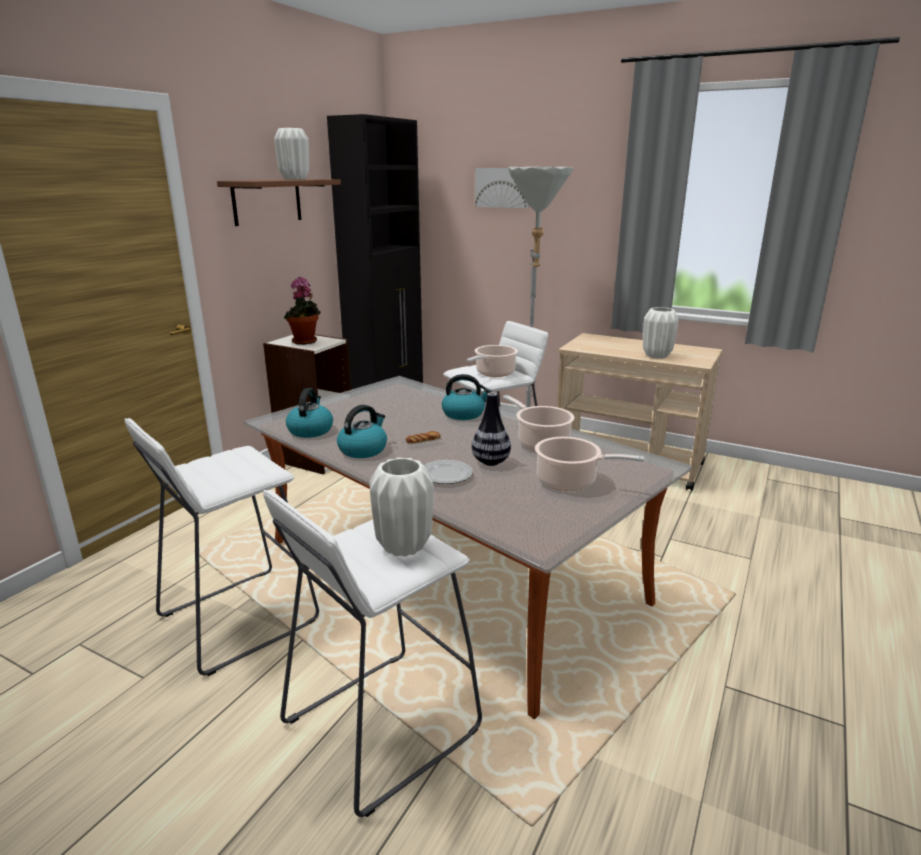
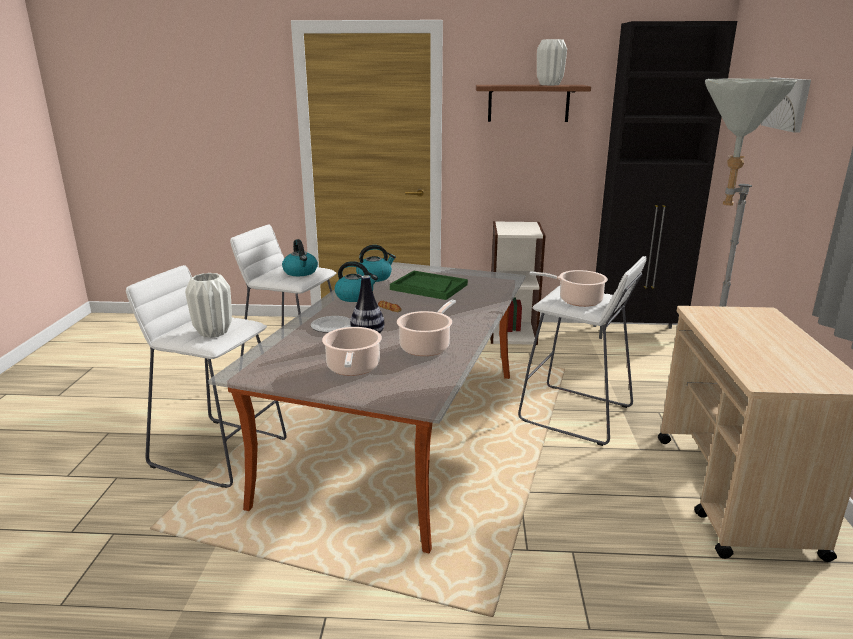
camera: 65 degrees right, 0 degrees up
(305, 342) = (514, 228): potted plant -> none
(381, 413) = (428, 287): none -> green tray
(464, 414) = (461, 311): kettle -> kettle (301, 272)
(657, 356) = (749, 355): white vase -> none

